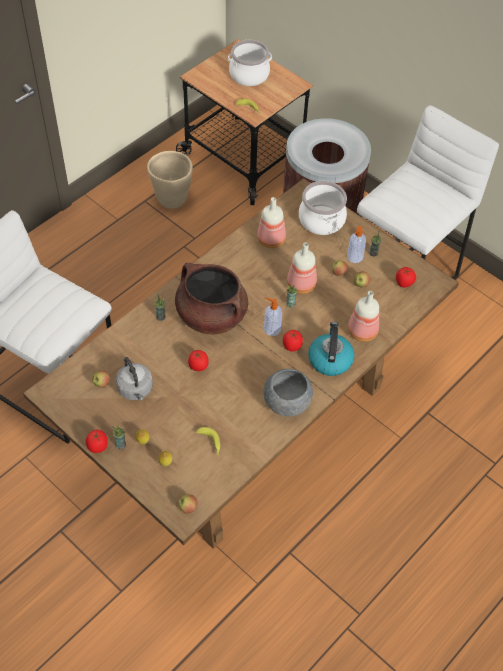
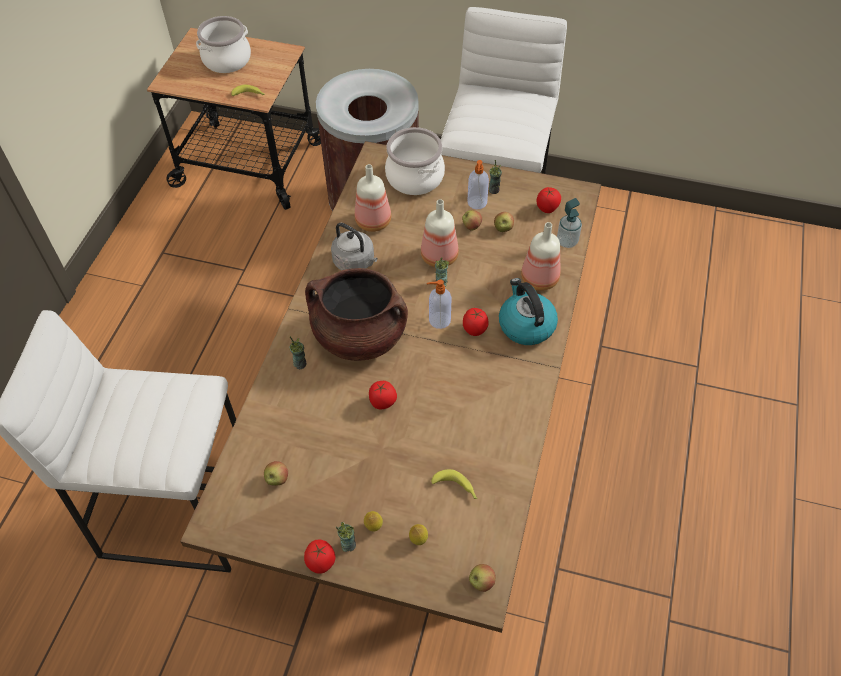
camera: 25 degrees left, 0 degrees up
(136, 390) = (325, 467): grey kettle -> grey kettle (355, 262)
(171, 199) = (193, 238): beige planter -> none
(287, 402) = (512, 396): grey bowl -> none
(401, 314) = (567, 241): none -> soap dispenser

